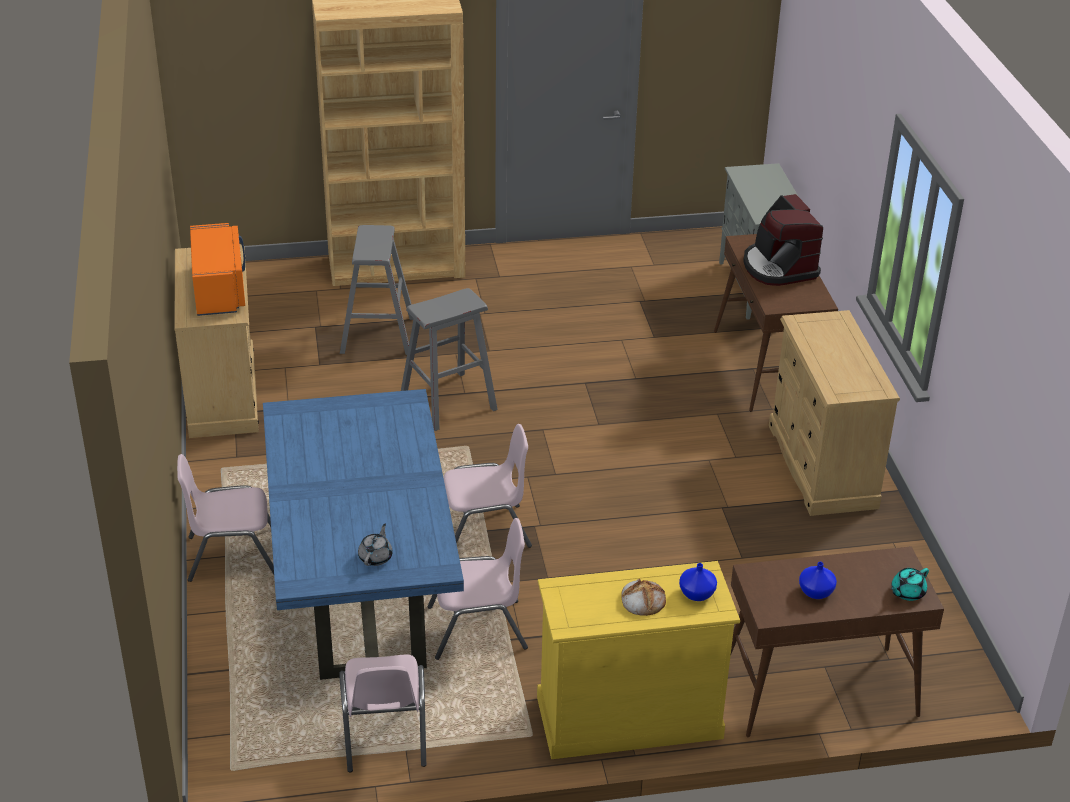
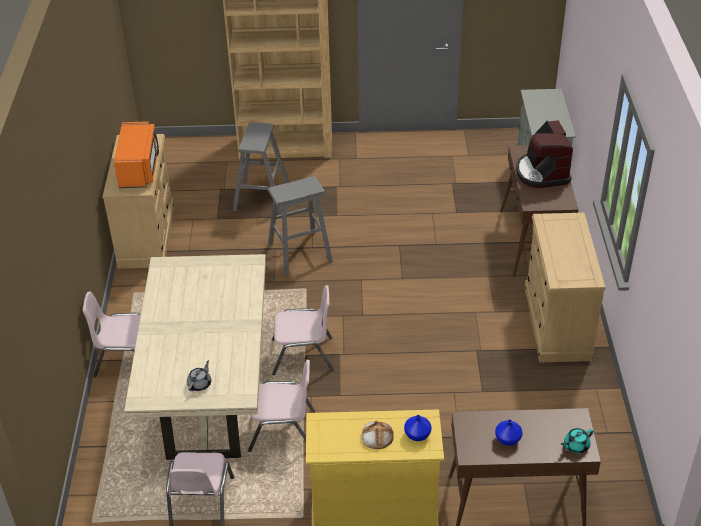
camera: 10 degrees right, 5 degrees up
(363, 591) = (210, 394): blue dining table -> beige dining table

